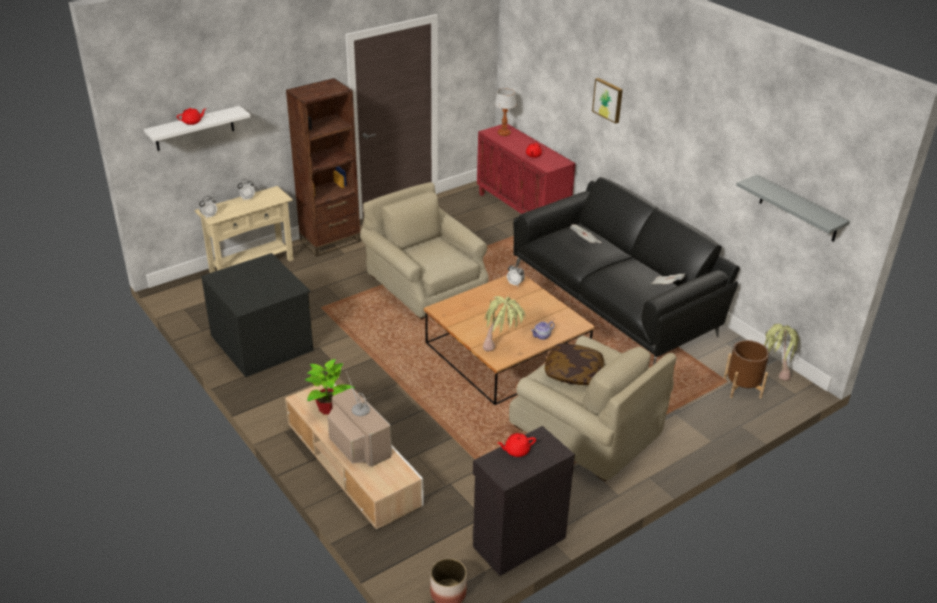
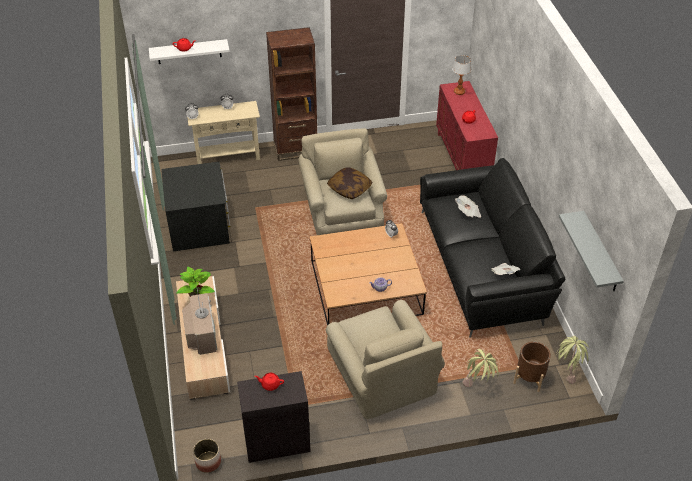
camera: 25 degrees right, 10 degrees up
(502, 348) = (343, 289): potted plant -> potted plant (478, 387)
(573, 373) = (378, 328): pillow -> pillow (349, 188)
(608, 100) = (520, 98): picture -> none

